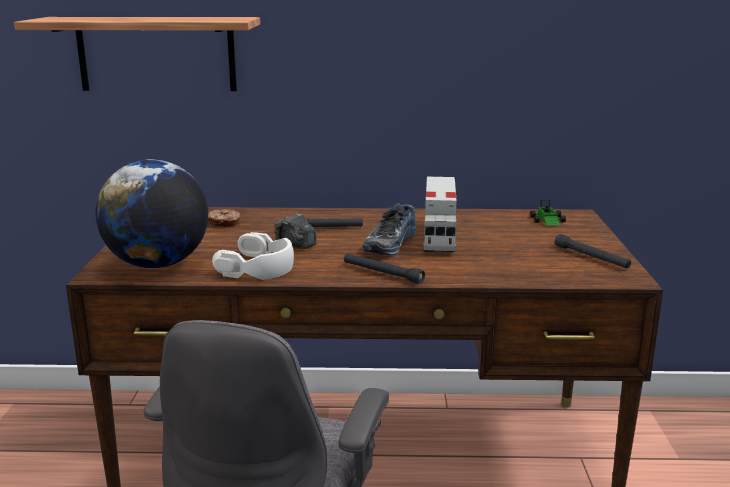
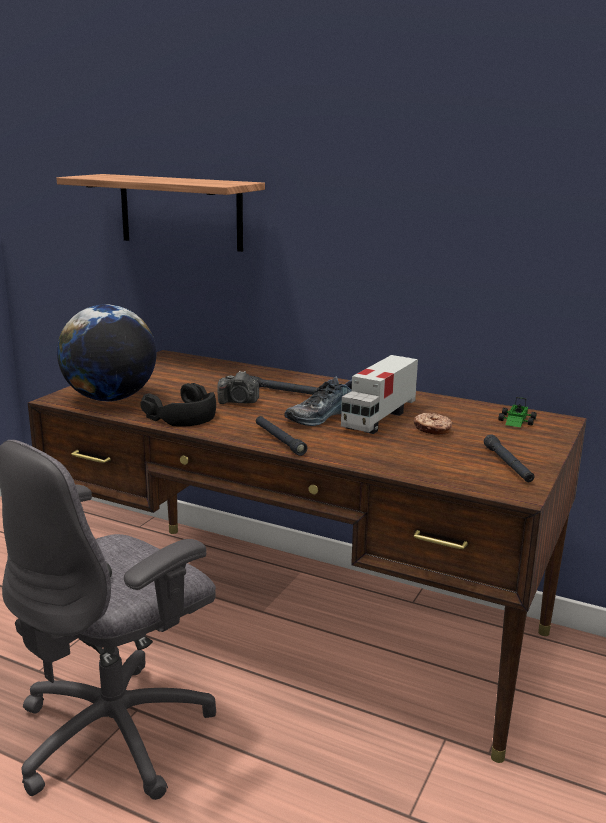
camera: 25 degrees right, 0 degrees up
(224, 223) = (205, 373): donut -> donut (432, 430)
(258, 267) = (183, 415): white headphones -> black headphones
(295, 245) = (239, 402): camera -> camera turned 60 degrees counterclockwise

